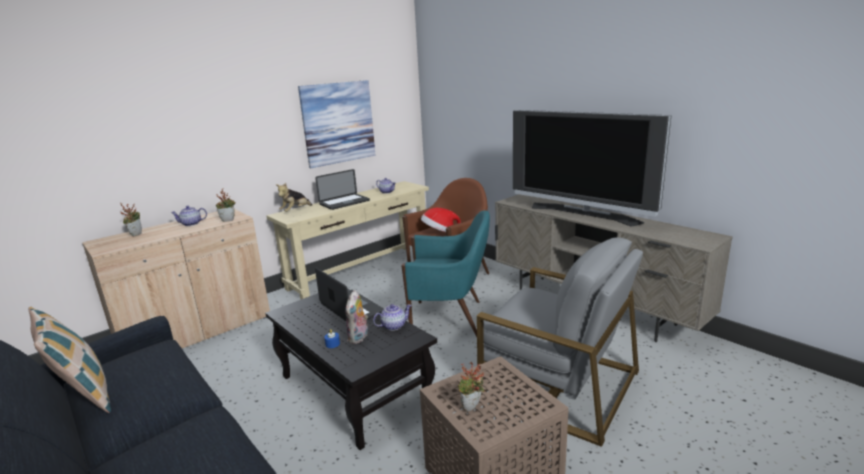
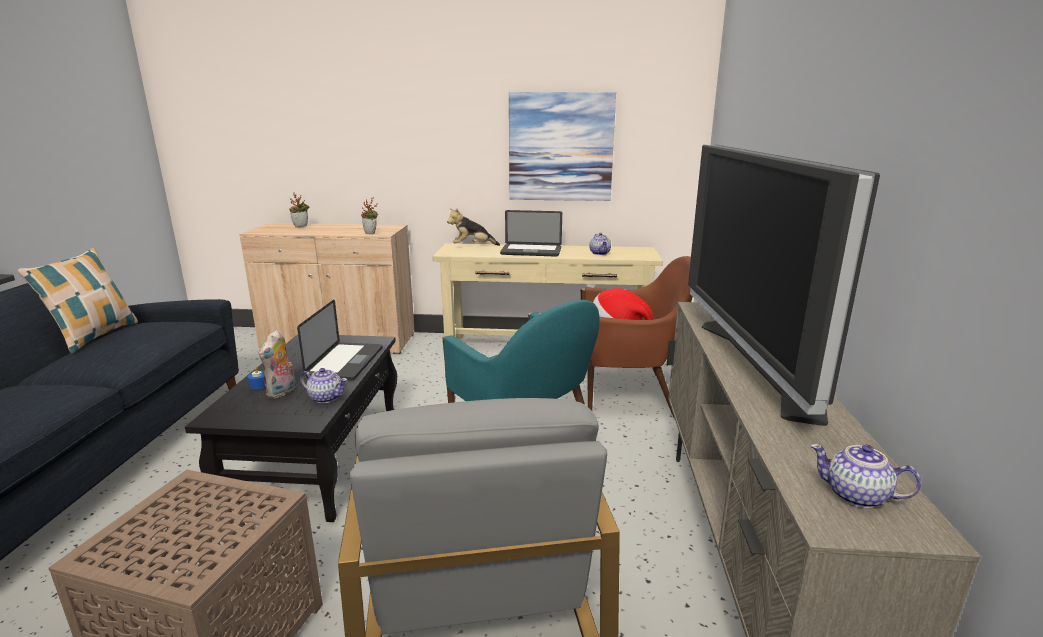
camera: 45 degrees right, 0 degrees up
(191, 224) = (346, 229): teapot -> teapot (857, 496)
(359, 338) = (282, 392): plush toy -> plush toy turned 45 degrees counterclockwise
(472, 408) = (153, 522): potted plant -> none

